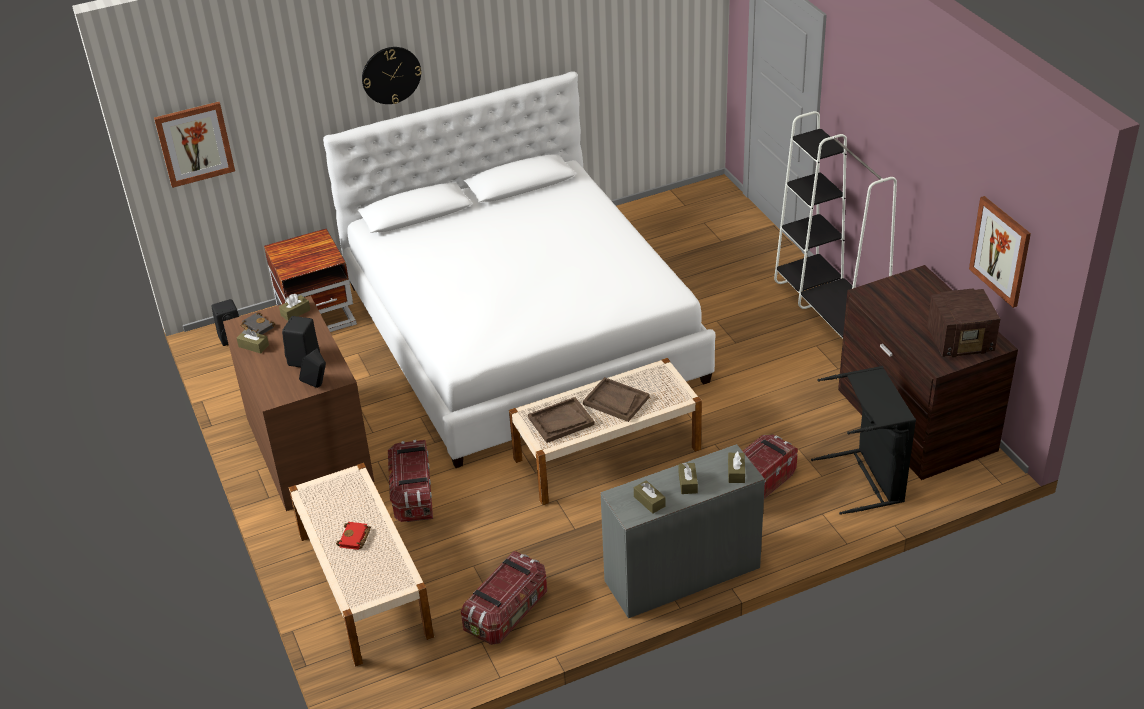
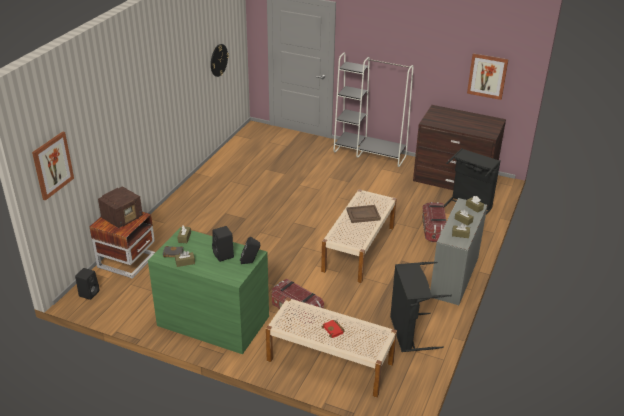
camera: 45 degrees left, 5 degrees down
(309, 449) = (213, 321): brown dresser -> green dresser
(391, 75) = (134, 93): wall clock -> wall clock (218, 60)
(507, 612) = (409, 333): storage box -> black laundry basket
(522, 332) = (248, 219): white bed -> none
(561, 421) = (352, 234): brown tray -> none
(961, 341) = (484, 124): radio -> radio (123, 218)

